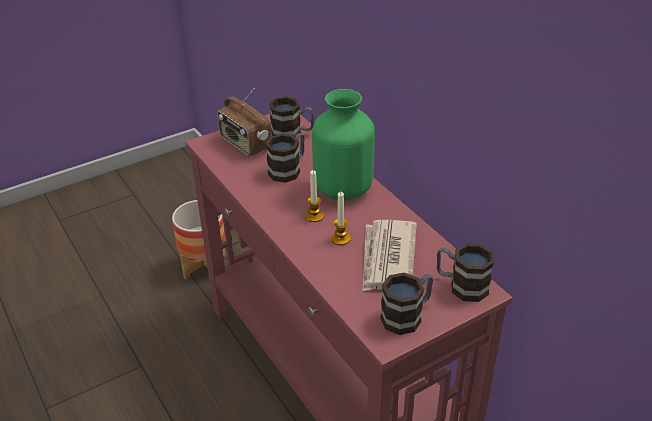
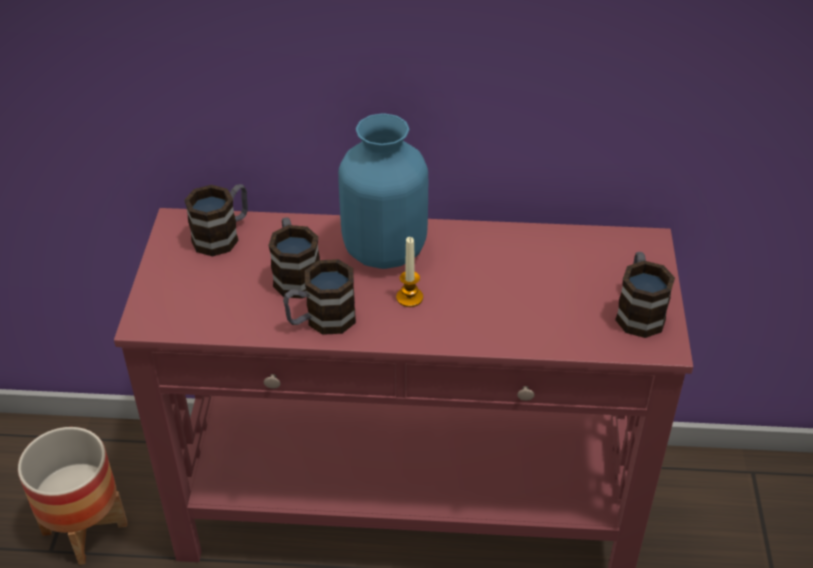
camera: 55 degrees left, 5 degrees up
(245, 144) = (193, 286): radio -> none
(340, 238) = (471, 297): candle -> none
(343, 188) = (383, 250): green vase -> blue vase
(387, 258) = (538, 279): newspaper -> none
(461, 285) = (626, 251): mug -> mug (321, 320)

